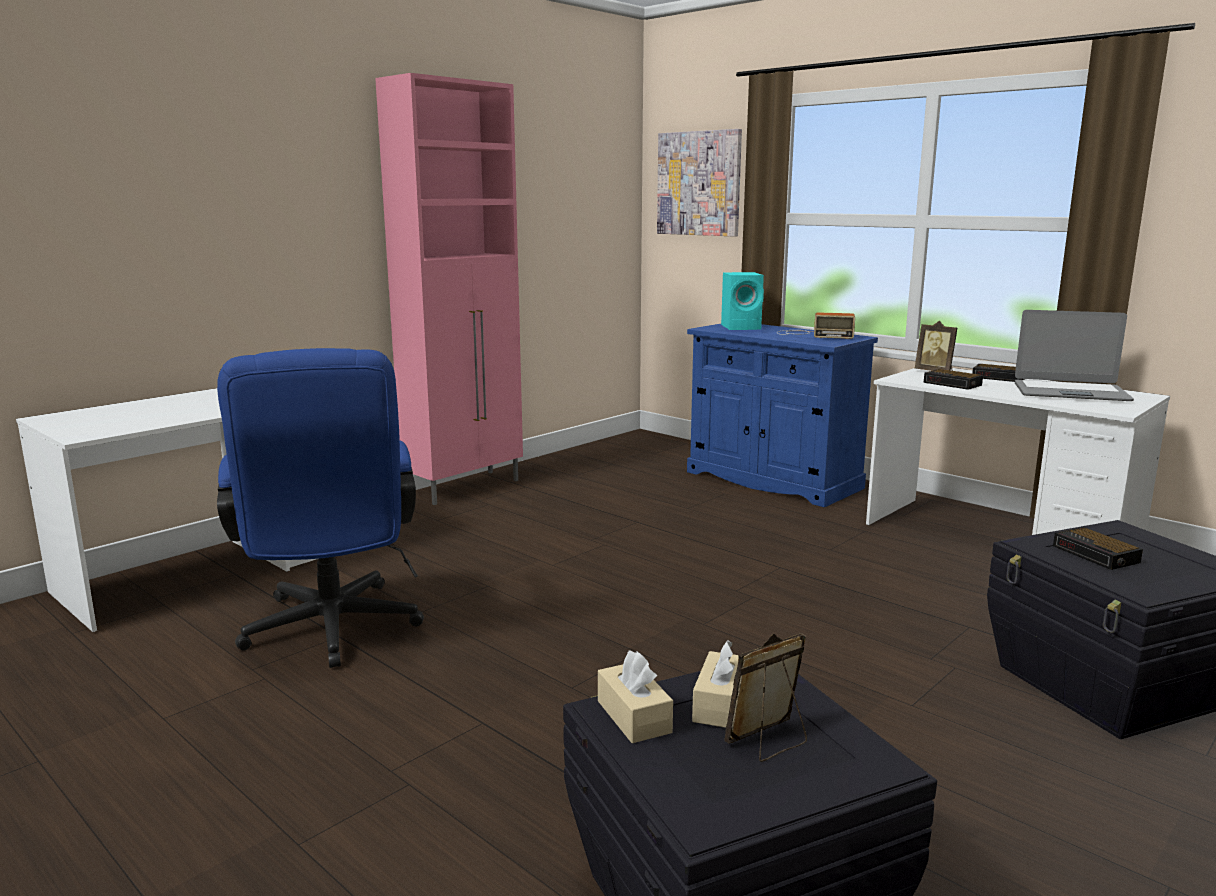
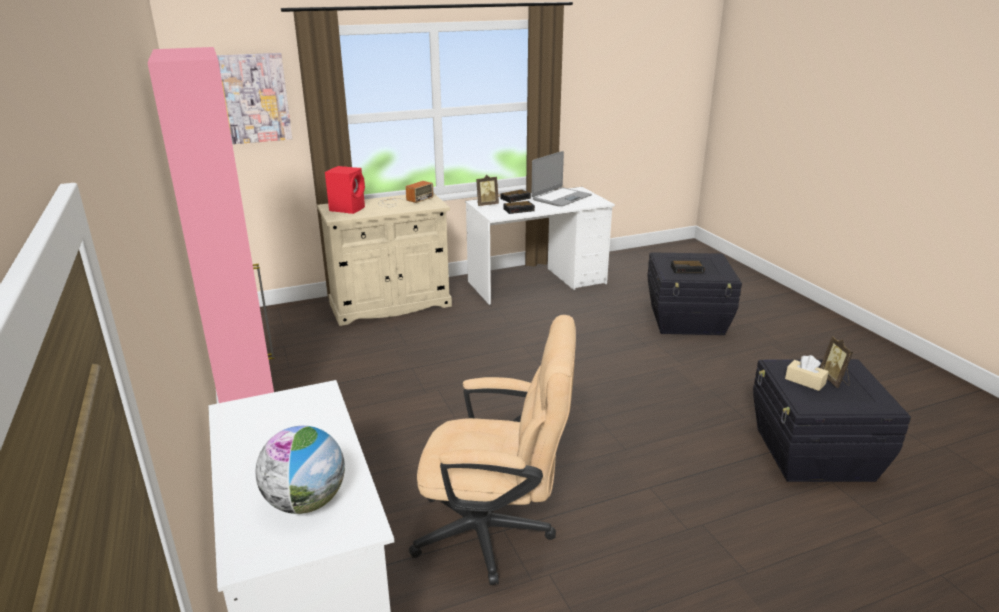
camera: 65 degrees left, 10 degrees up
(125, 418) = (306, 502): none -> globe
(331, 633) = (496, 533): blue office chair -> beige office chair
(634, 716) = (813, 402): beige tissue box -> none
(742, 327) = (348, 208): turquoise speaker -> red speaker
(772, 480) = (390, 305): blue cabinet -> beige cabinet

